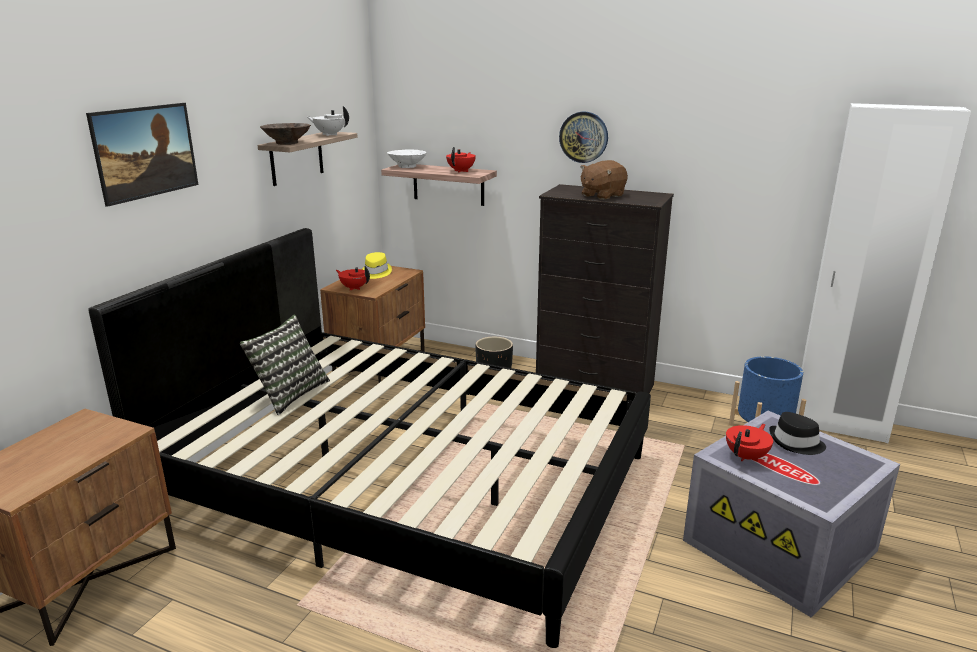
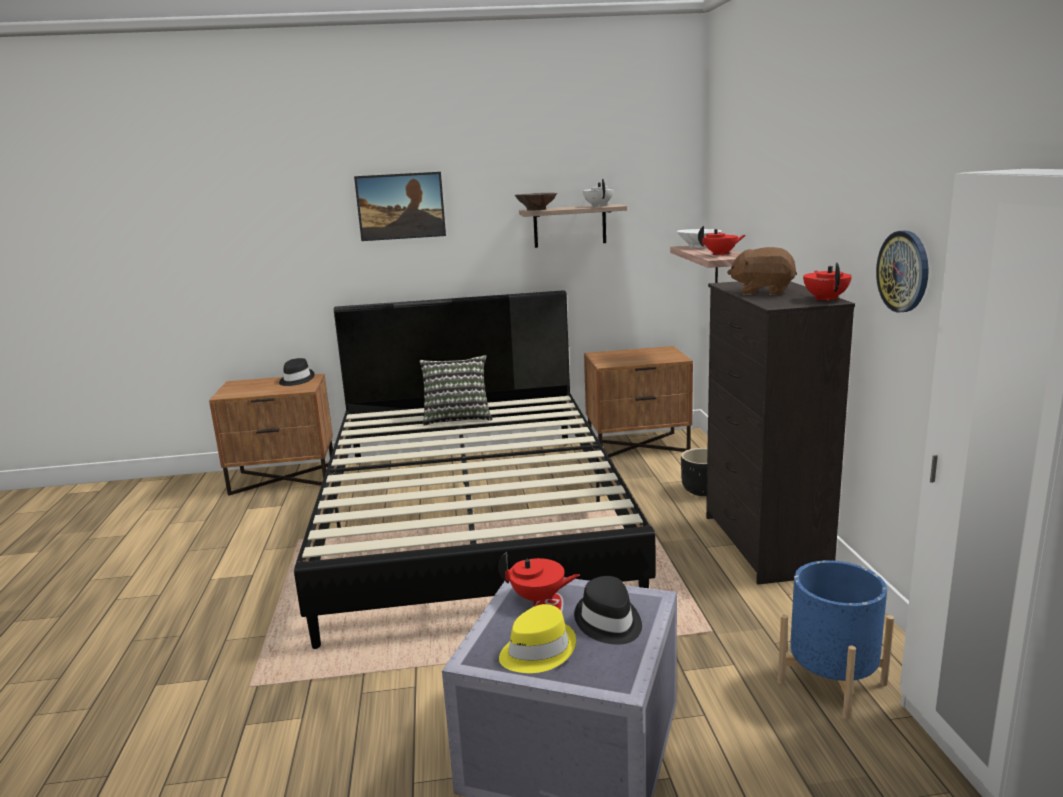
camera: 60 degrees right, 5 degrees down
(71, 431) = (296, 380): none -> black hat
(354, 288) = (604, 358): red teapot -> red teapot (826, 299)
(375, 272) = (652, 352): yellow hat -> yellow hat (537, 651)
(583, 137) = (807, 220): wall clock -> wall clock (903, 271)

